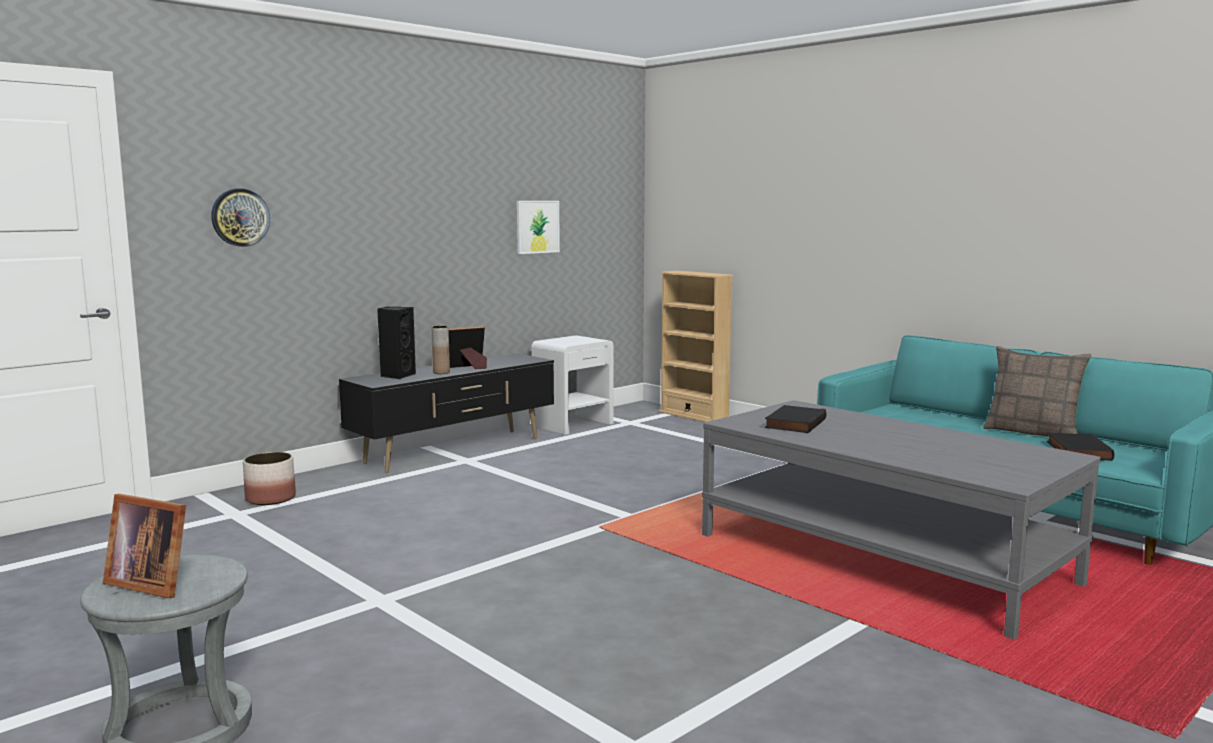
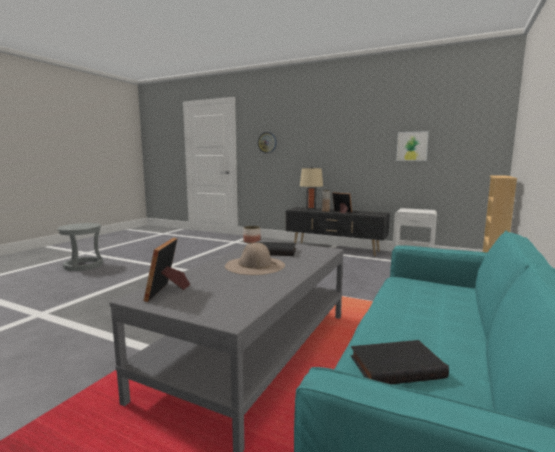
camera: 70 degrees right, 0 degrees up
(151, 583) = (79, 225): picture frame -> picture frame (168, 291)
(397, 376) = (311, 209): black speaker -> beige table lamp
(870, 436) = (254, 265): none -> beige hat
(1032, 432) = (463, 346): pillow -> none

